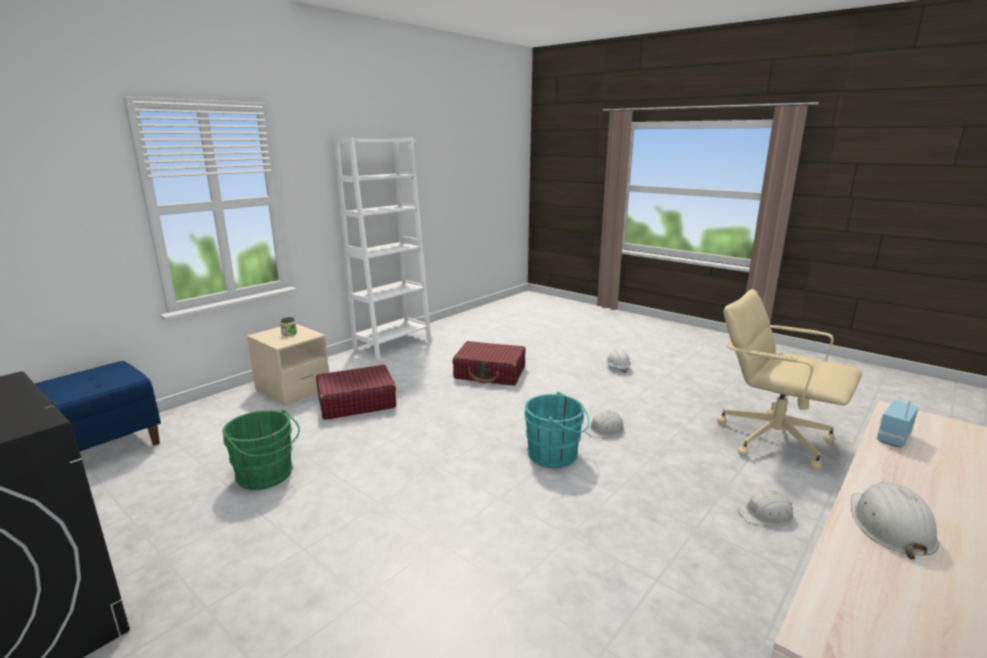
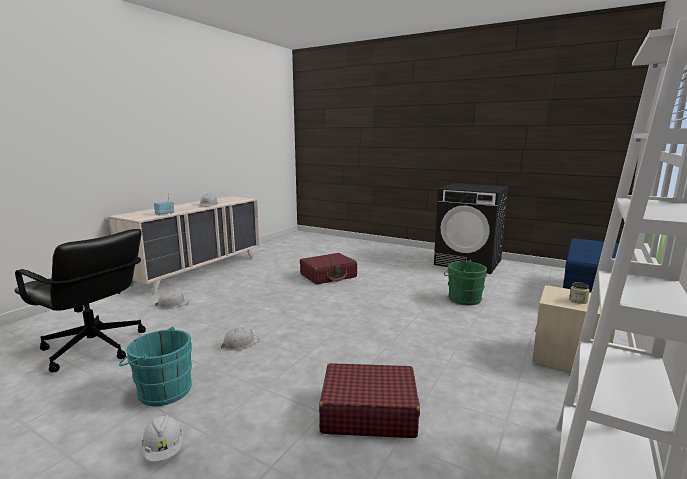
camera: 170 degrees right, 5 degrees down
(356, 402) = (481, 350): red suitcase -> red suitcase (328, 276)
(556, 455) = (286, 322): turquoise bucket -> turquoise bucket (162, 391)
(772, 439) = (93, 348): beige office chair -> black office chair

